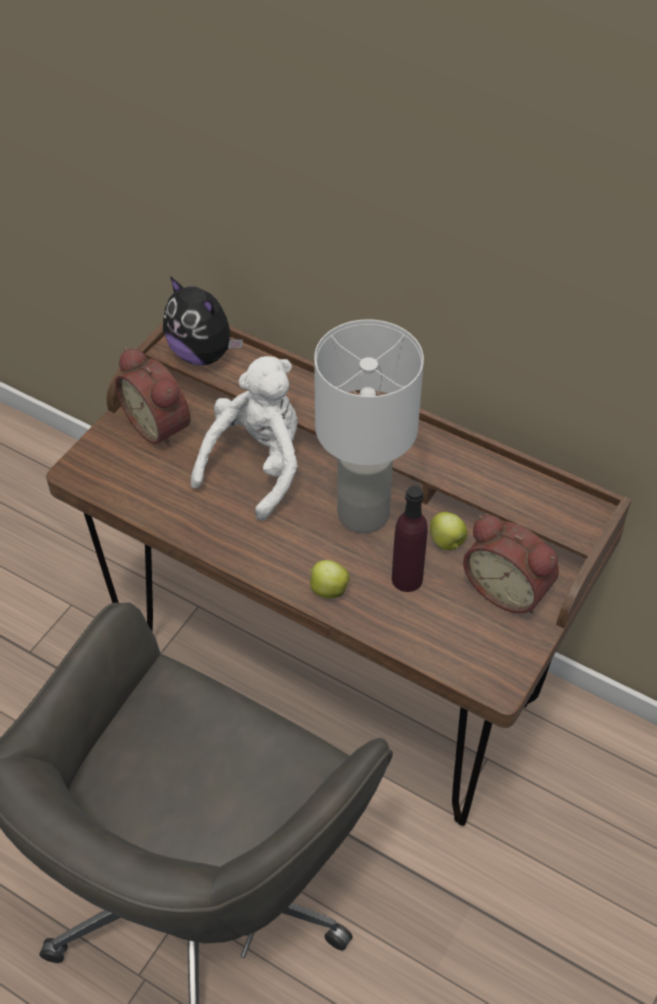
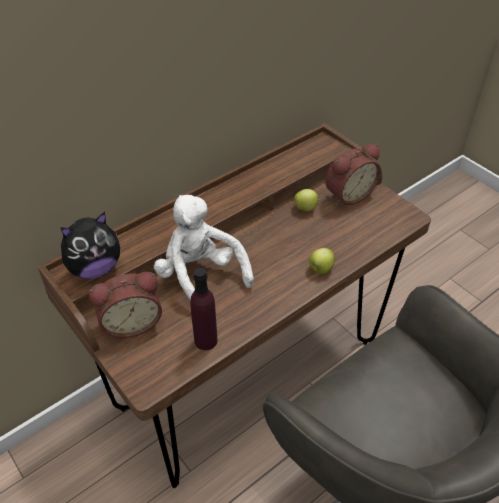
camera: 70 degrees left, 5 degrees down
(363, 512) = (266, 237): white table lamp -> none
(407, 579) = (325, 232): purple bottle -> purple bottle (205, 340)

